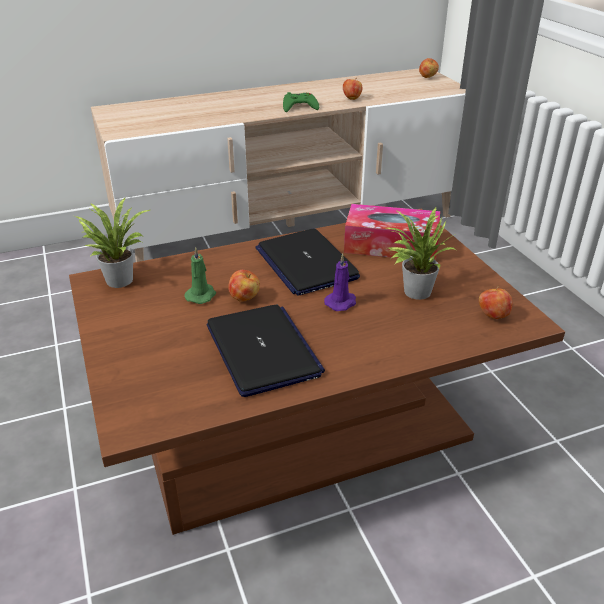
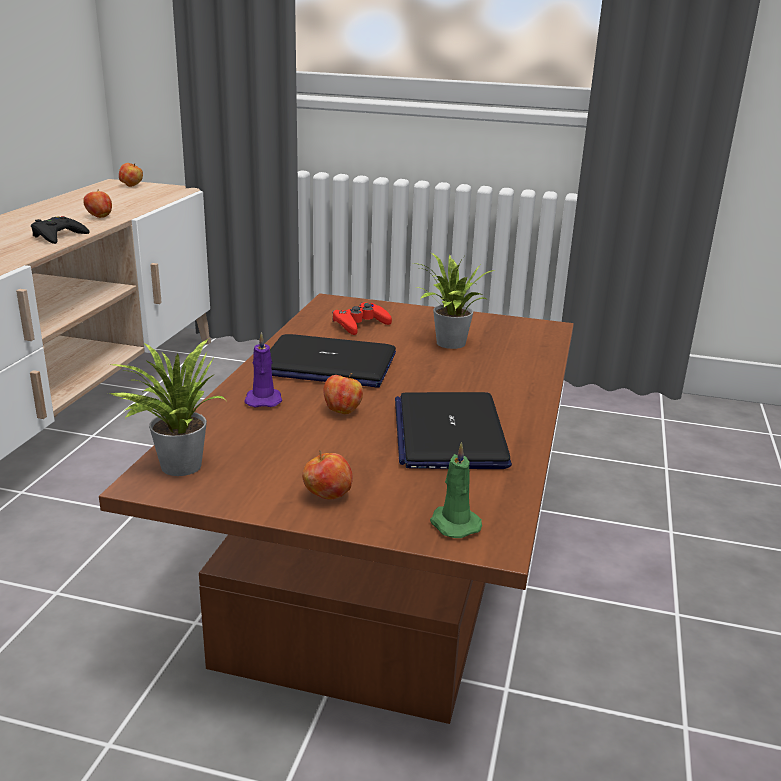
camera: 55 degrees left, 10 degrees down
(201, 295) = (299, 430): green candle -> green candle (453, 524)
(263, 351) = (449, 433): laptop -> laptop turned 105 degrees counterclockwise
(299, 107) = (58, 236): green game controller -> black game controller
(341, 302) = (421, 374): purple candle -> purple candle (263, 400)
(391, 245) = (360, 324): tissue box -> red game controller
(492, 315) = (523, 333): apple -> apple (327, 496)

